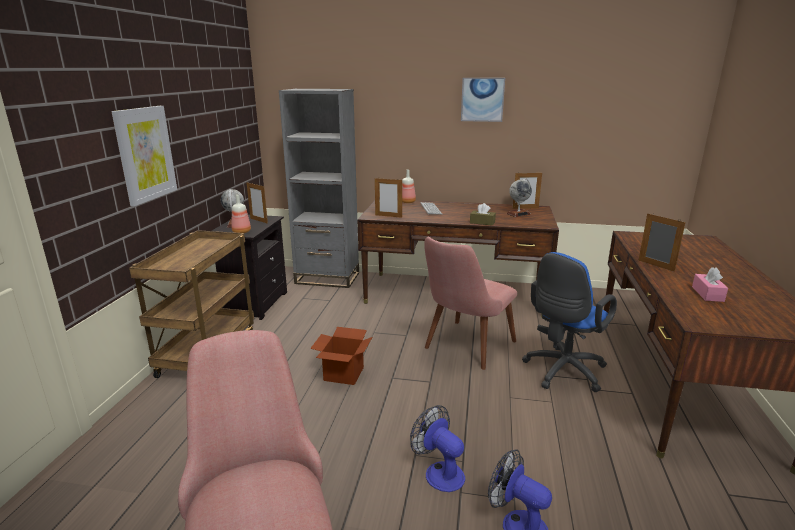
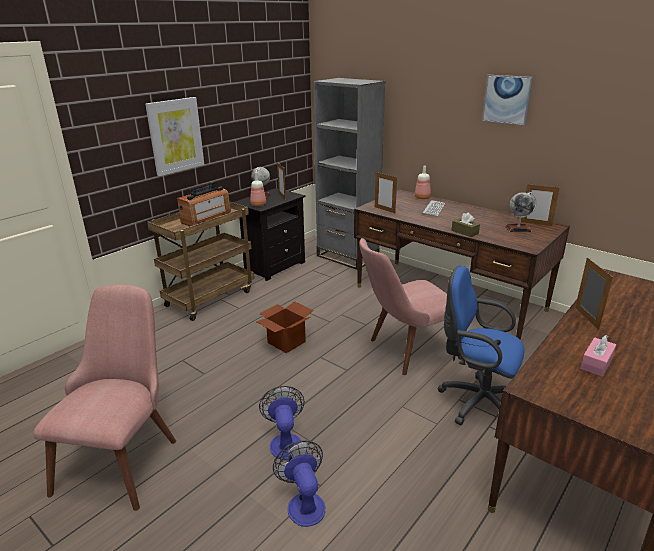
camera: 30 degrees right, 5 degrees up
(200, 254) = (206, 219): none -> radio
(562, 372) = (476, 401): blue office chair -> blue office chair turned 45 degrees clockwise

